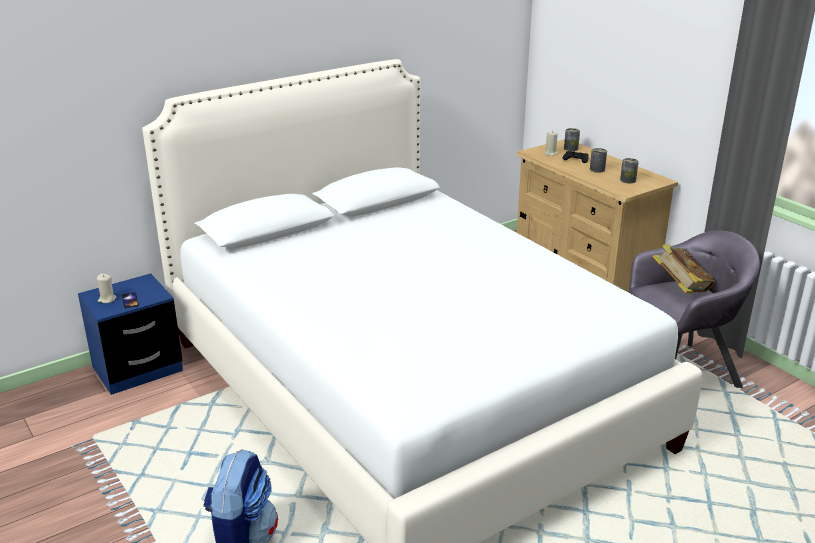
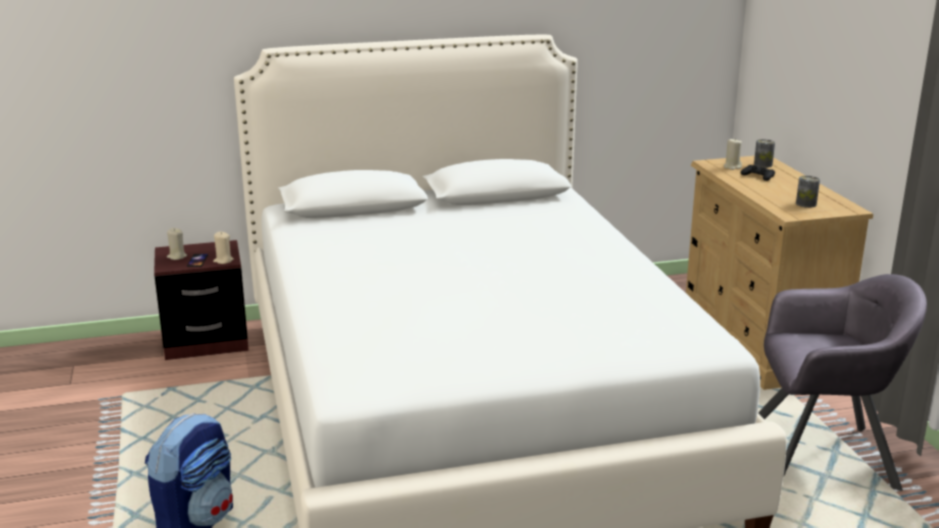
camera: 20 degrees right, 5 degrees down
(137, 369) = (206, 342): blue nightstand -> brown nightstand
(154, 296) = (223, 260): none -> beige candle
(597, 169) = (776, 189): can -> none
(680, 289) = (827, 343): book -> none

